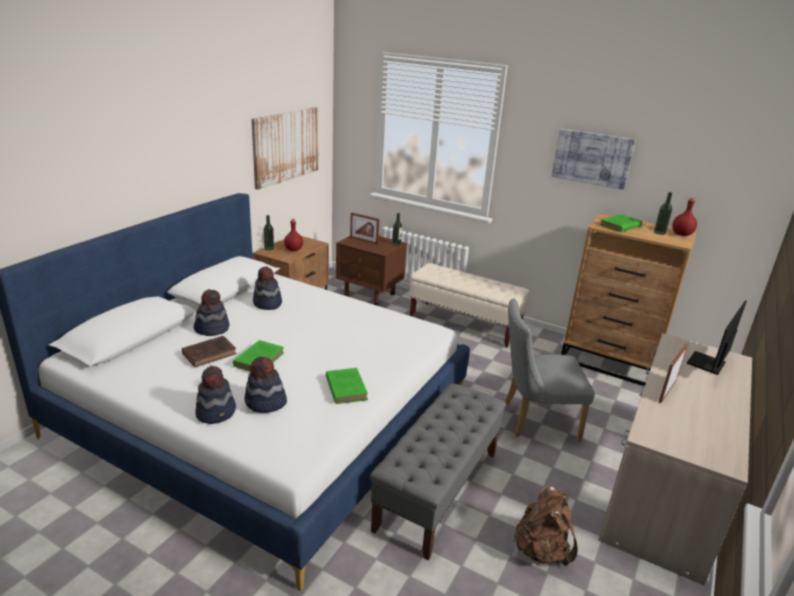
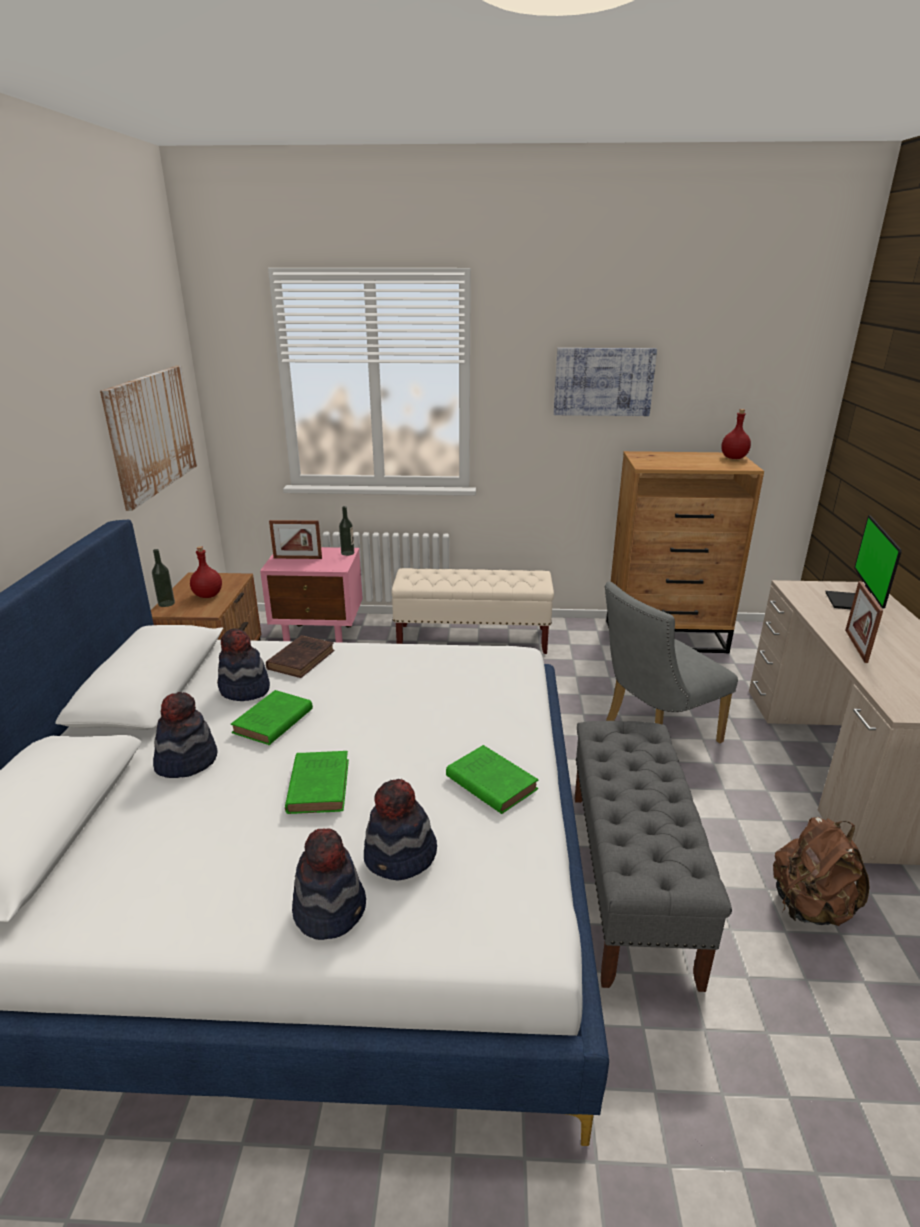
camera: 25 degrees left, 0 degrees up
(210, 353) = (225, 805): brown book -> brown book (302, 659)
(370, 295) = (320, 636): brown nightstand -> pink nightstand
(619, 226) = (664, 461): green book -> green book (272, 722)
(659, 233) = (711, 460): bottle -> none

